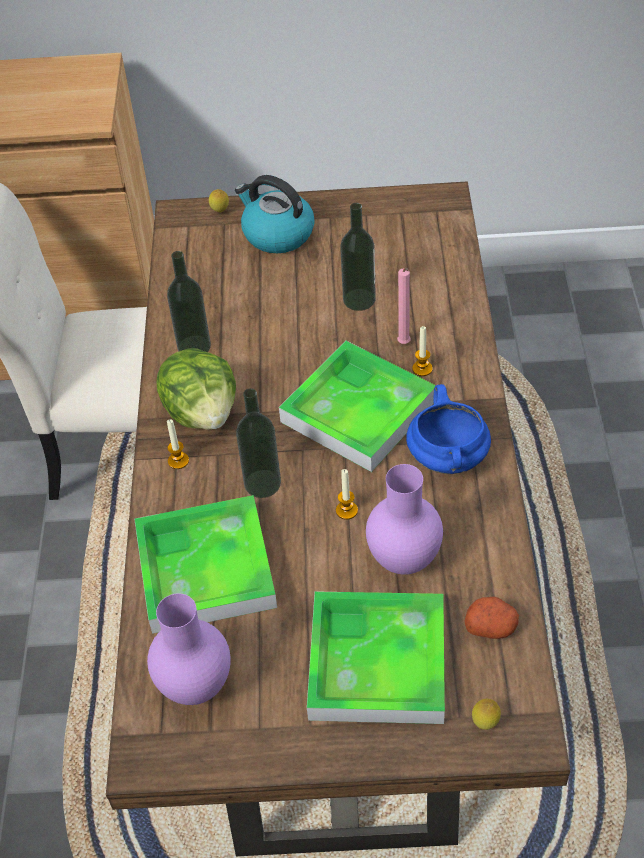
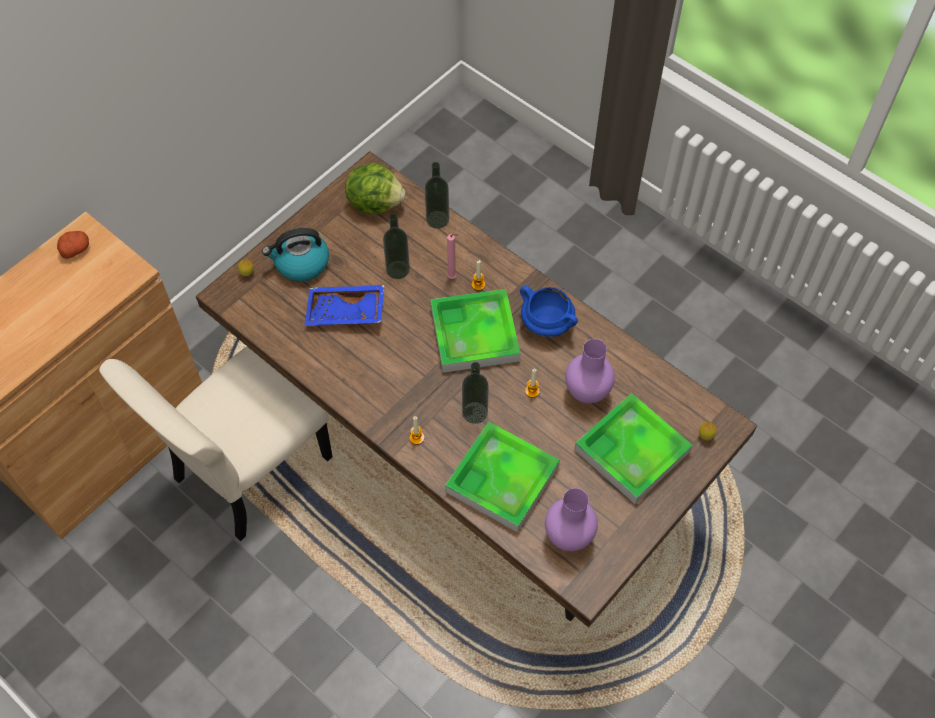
camera: 50 degrees left, 10 degrees up
(194, 347) = (341, 368): bottle -> bottle (437, 219)
(202, 412) = (395, 401): lettuce -> lettuce (375, 202)
(261, 302) = (345, 312): none -> blue tray
(491, 626) = (659, 390): potato -> potato (75, 249)

